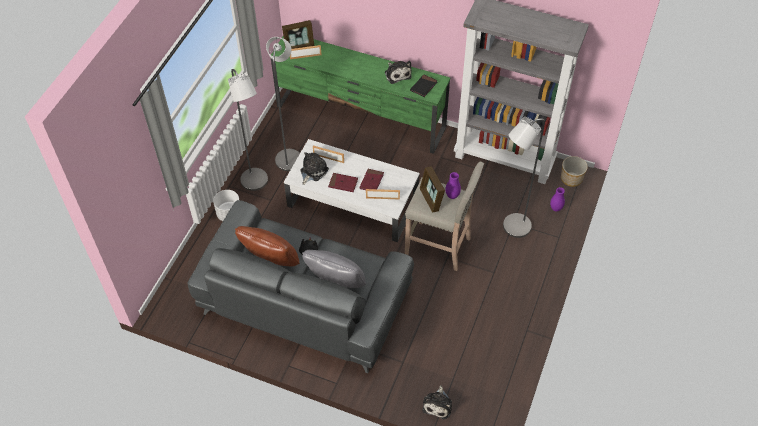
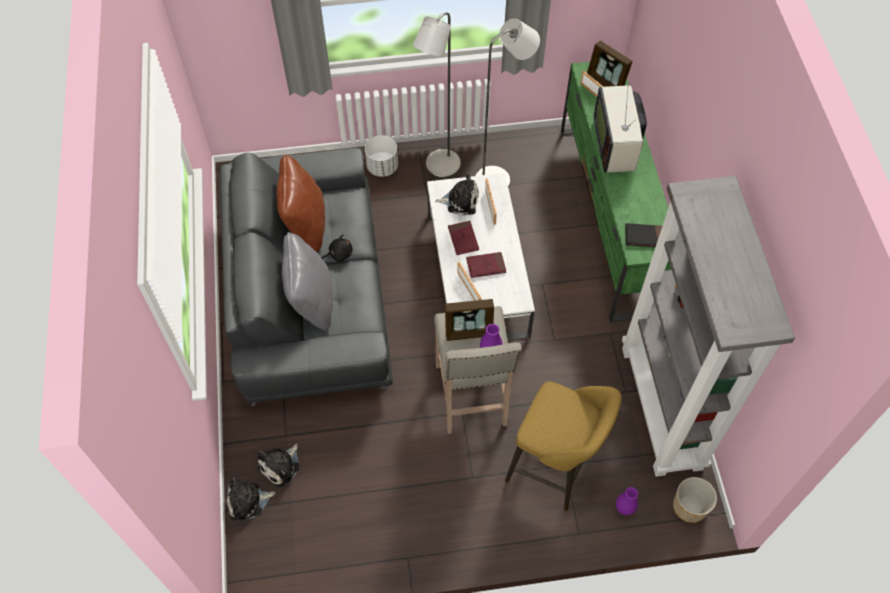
camera: 60 degrees right, 5 degrees up
(350, 65) = (617, 144): none -> television
(397, 74) = (643, 199): plush toy -> plush toy (281, 466)
(431, 199) = (469, 331): picture frame -> picture frame turned 135 degrees counterclockwise
(512, 228) = (555, 468): grey floor lamp -> yellow stool

